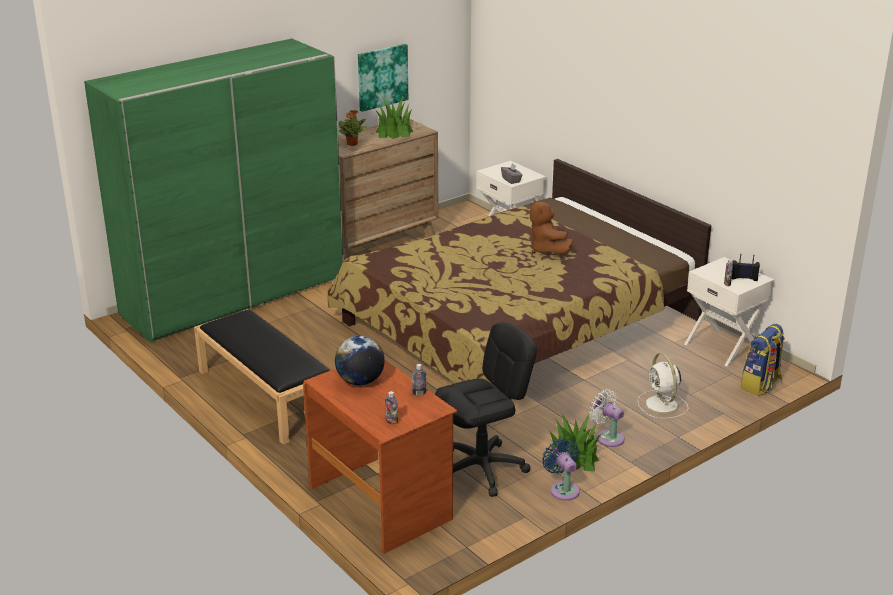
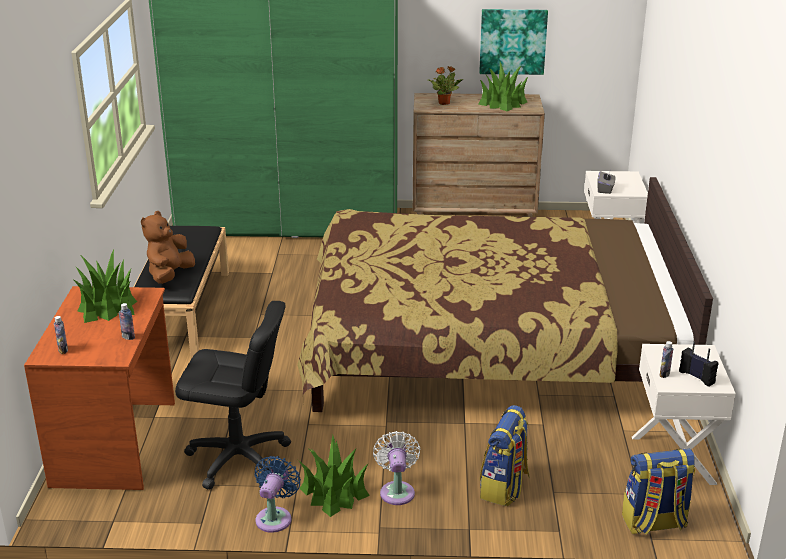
camera: 40 degrees right, 0 degrees up
(360, 381) = (107, 306): globe -> potted plant
(547, 250) = (527, 267): brown plush toy -> brown plush toy (170, 275)
(662, 405) = (504, 488): white fan -> backpack

